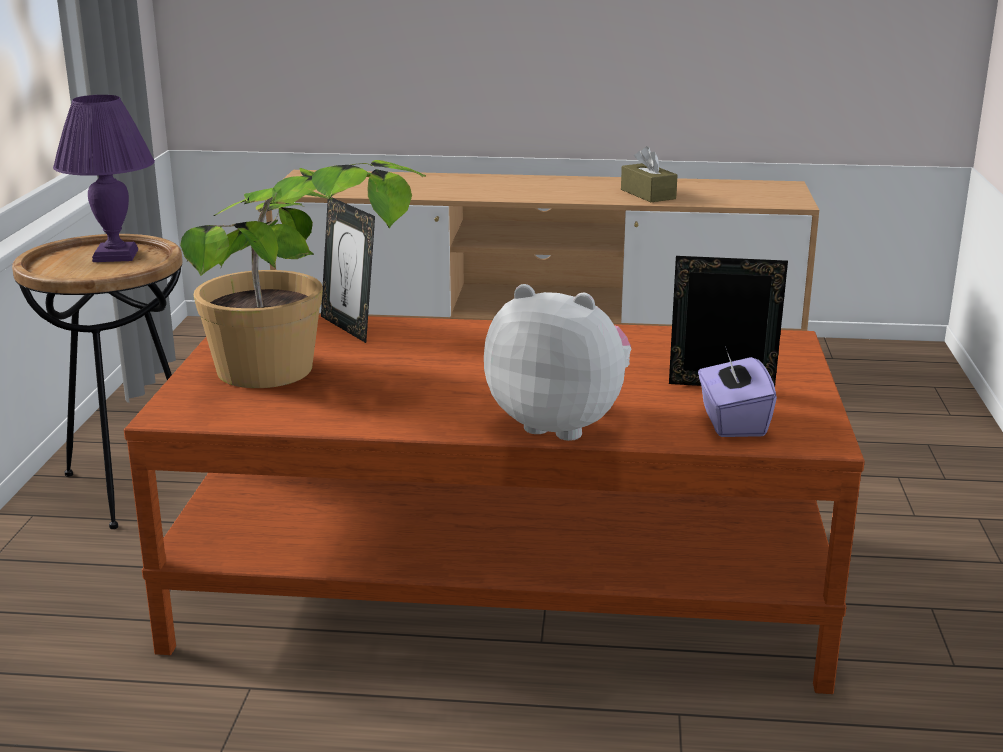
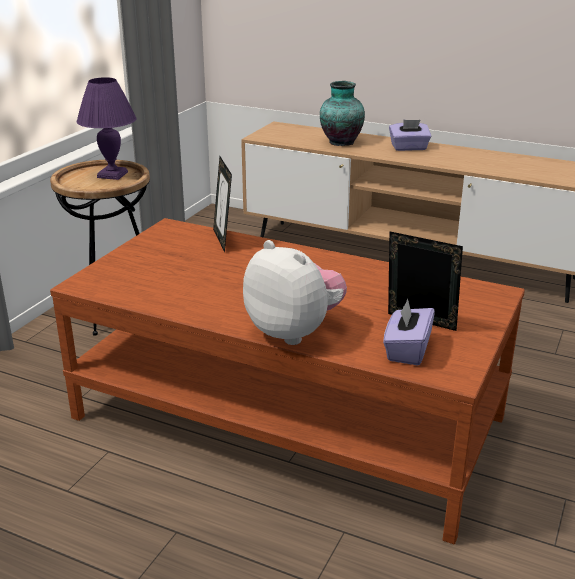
camera: 20 degrees right, 5 degrees up
(299, 383) = (165, 274): potted plant -> none
(420, 186) = (340, 142): none -> vase
(525, 184) = (409, 148): none -> purple tissue box
(648, 194) = (486, 164): brown tissue box -> none

